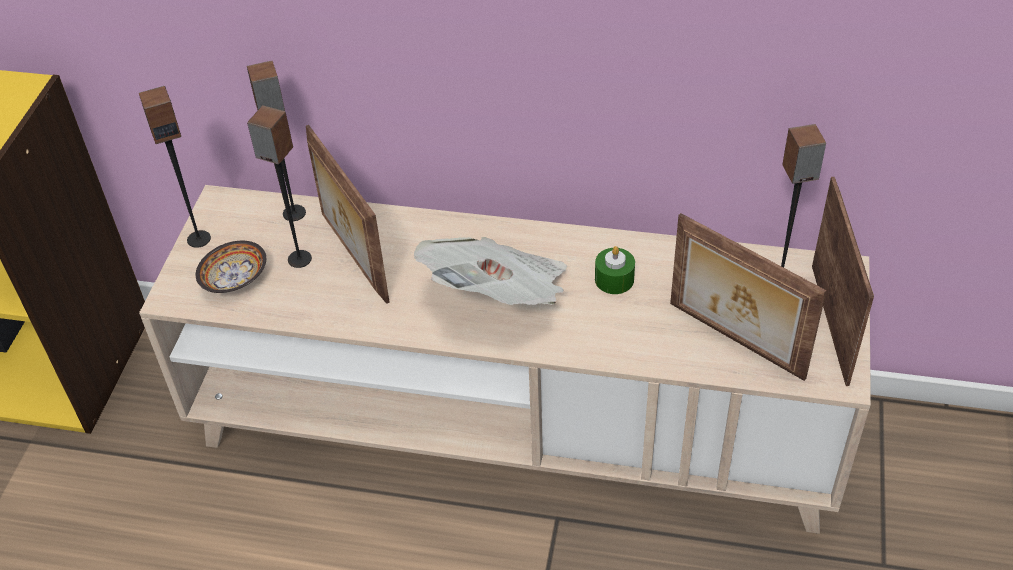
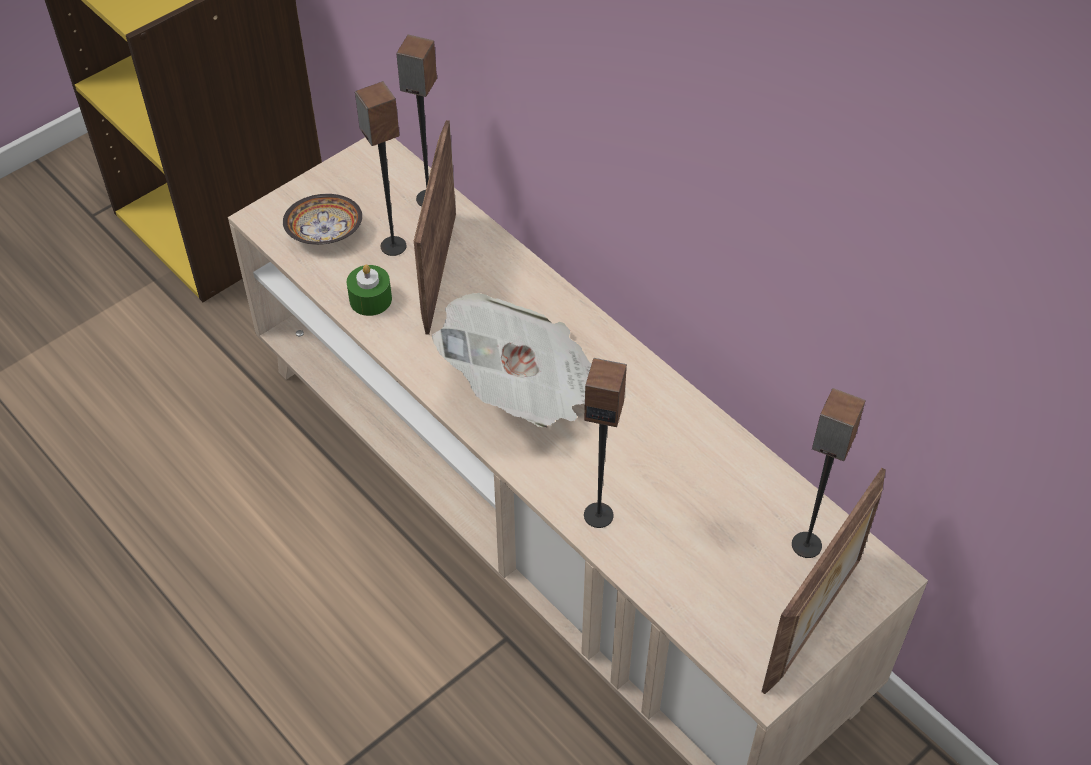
camera: 35 degrees right, 5 degrees up
(199, 238) = (331, 176): speaker -> speaker (598, 514)
(614, 279) = (646, 440): green candle -> green candle (370, 299)
(734, 342) = (698, 575): picture frame -> none

